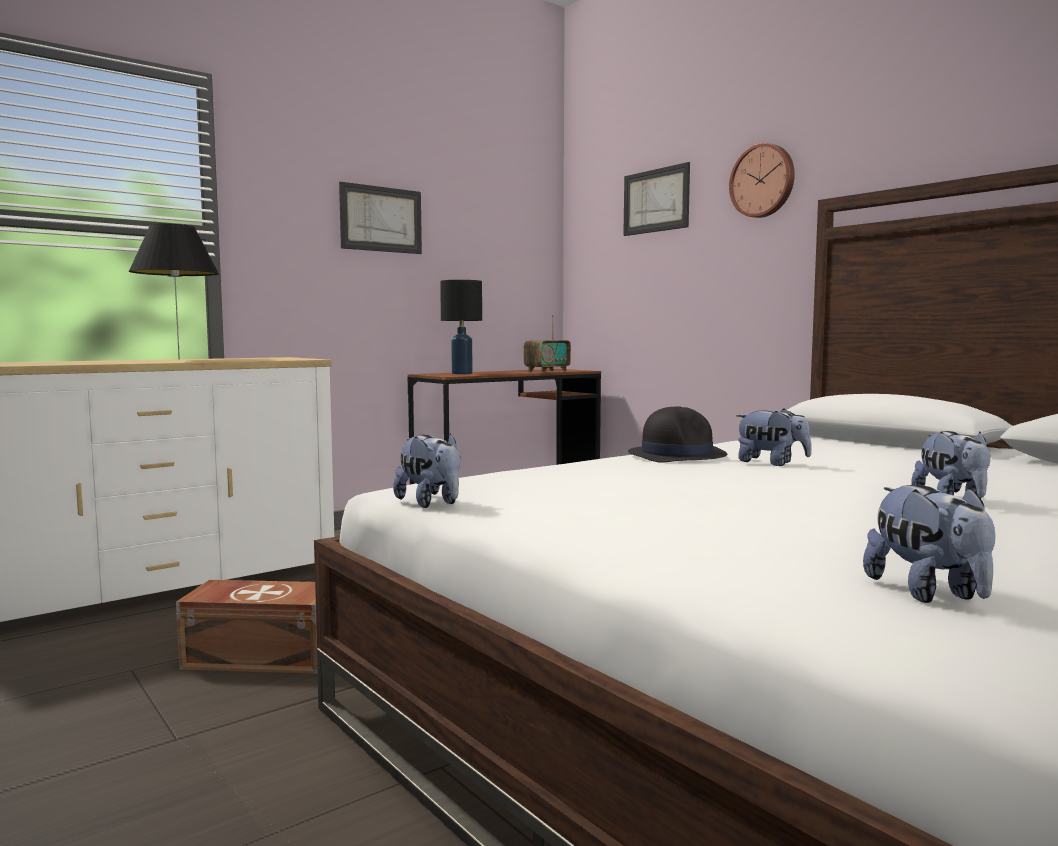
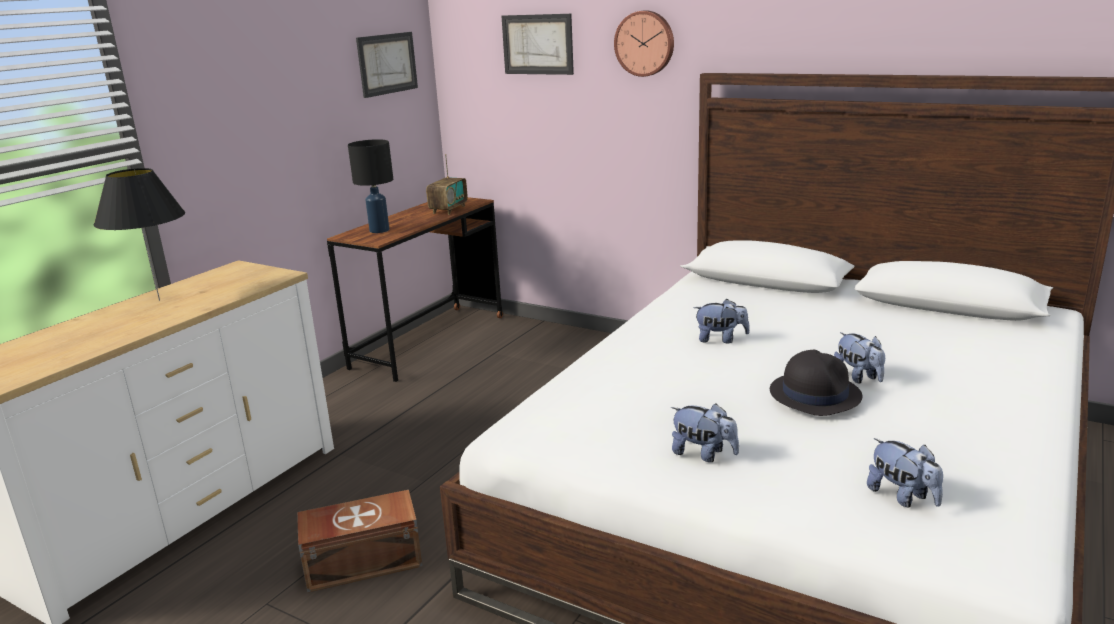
camera: 20 degrees left, 15 degrees up
(381, 219) = (280, 90): picture -> picture (387, 64)
(431, 503) = (549, 455): plush toy -> plush toy (703, 454)
(677, 455) = (648, 337): black hat -> black hat (814, 394)

